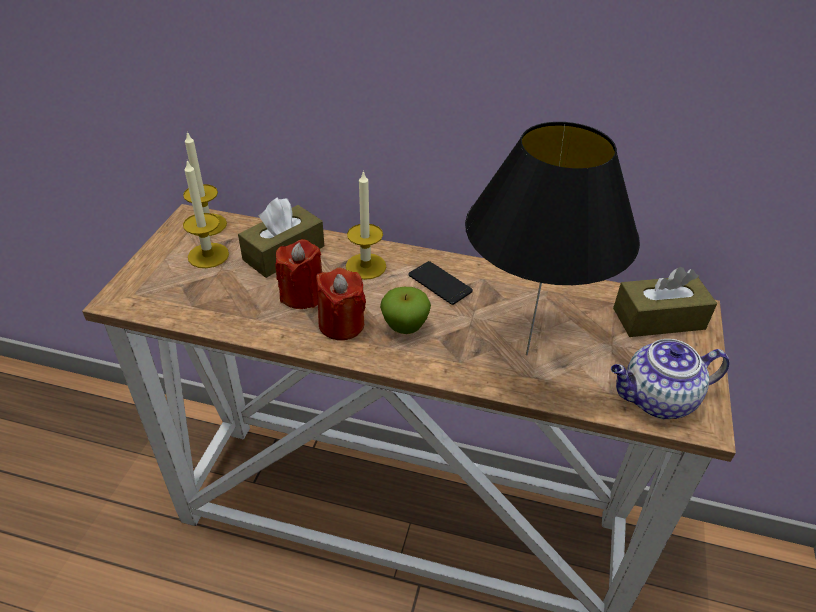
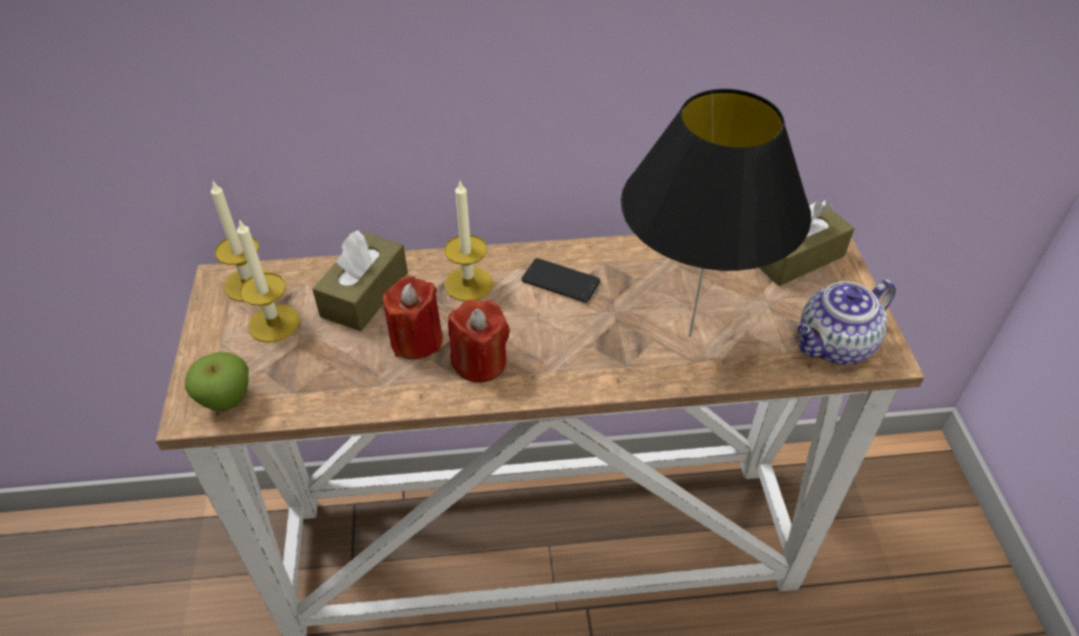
camera: 20 degrees left, 5 degrees up
(405, 327) = (550, 344): apple -> apple (226, 400)

